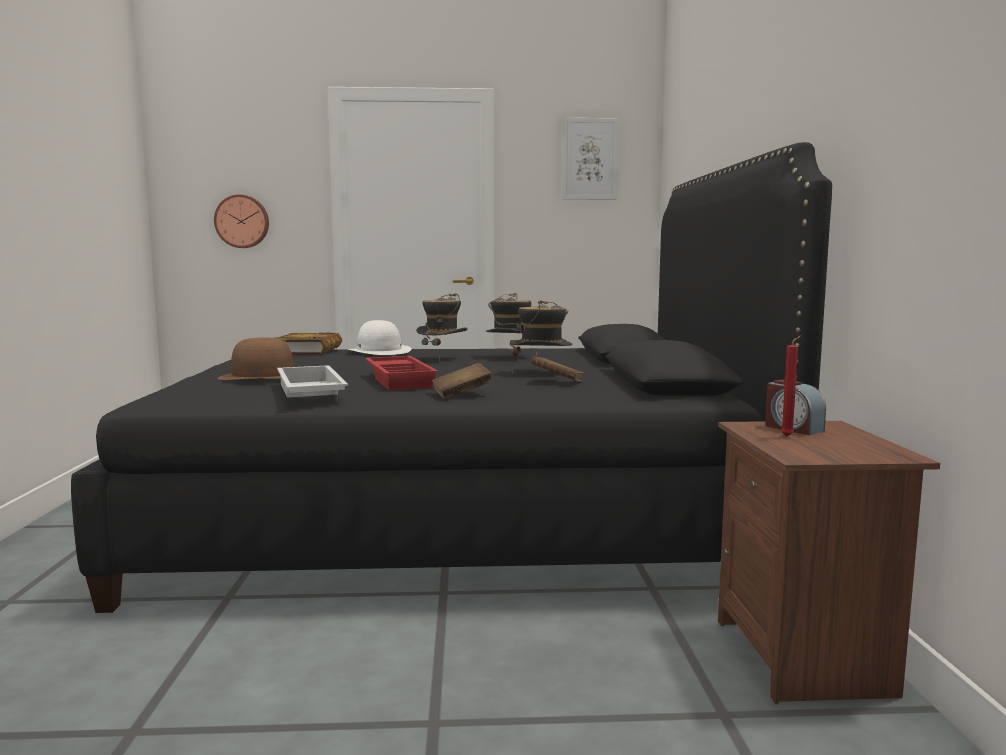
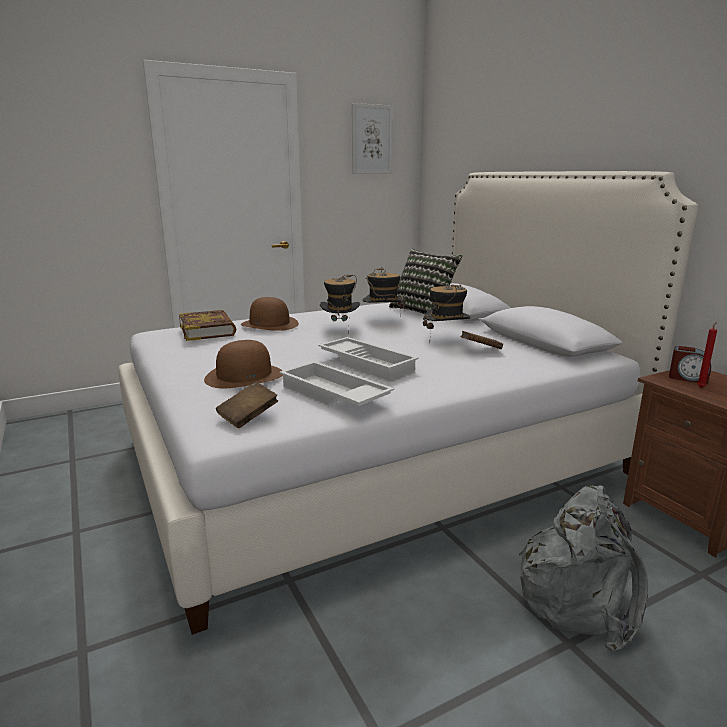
camera: 25 degrees left, 10 degrees up
(242, 221) = (65, 197): wall clock -> none
(379, 351) = (270, 324): white hat -> brown hat
(401, 380) = (368, 364): red tray -> white tray
(458, 519) = (373, 456): black bed -> white bed
(462, 395) = (451, 377): brown book -> brown book (248, 417)
(513, 690) = (581, 597): none -> grey backpack
(579, 354) = (423, 311): none -> pillow

